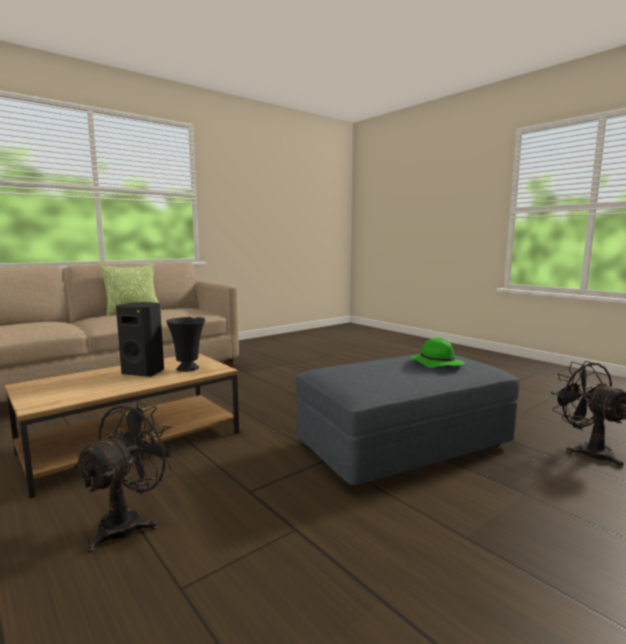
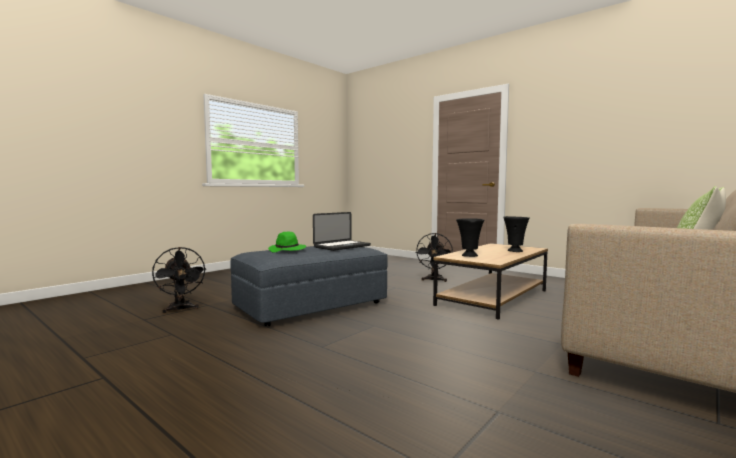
camera: 170 degrees right, 5 degrees down
(90, 377) = (515, 251): none -> black vase
(144, 372) = (492, 253): black speaker -> none
(361, 371) = (342, 246): none -> laptop

